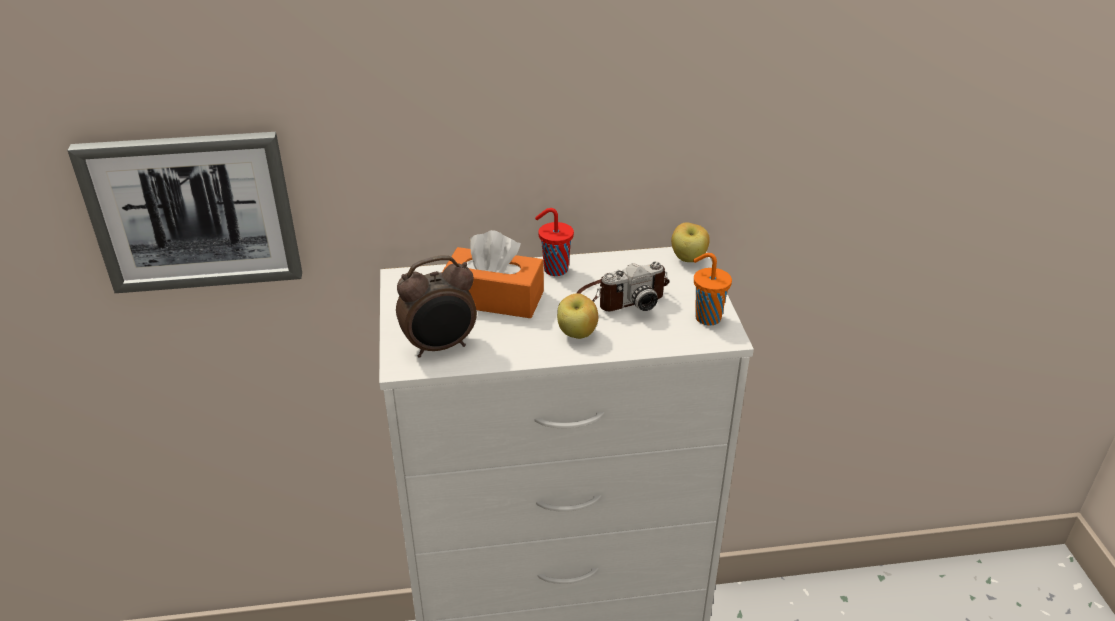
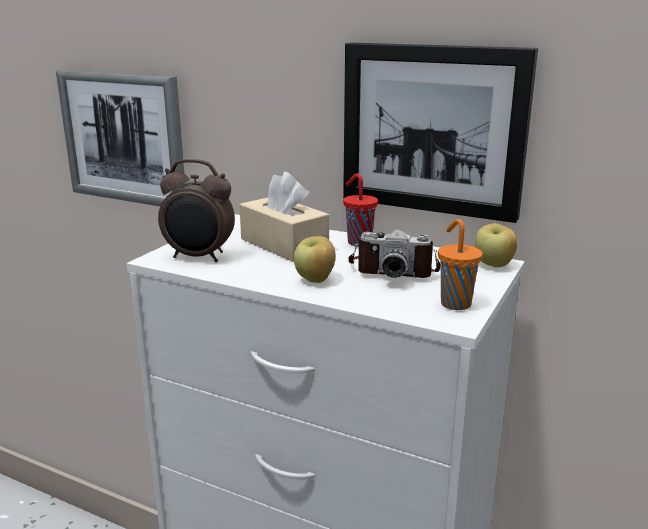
camera: 35 degrees right, 15 degrees down
(494, 298) = (284, 245): orange tissue box -> beige tissue box
(606, 144) = (433, 129): none -> picture

